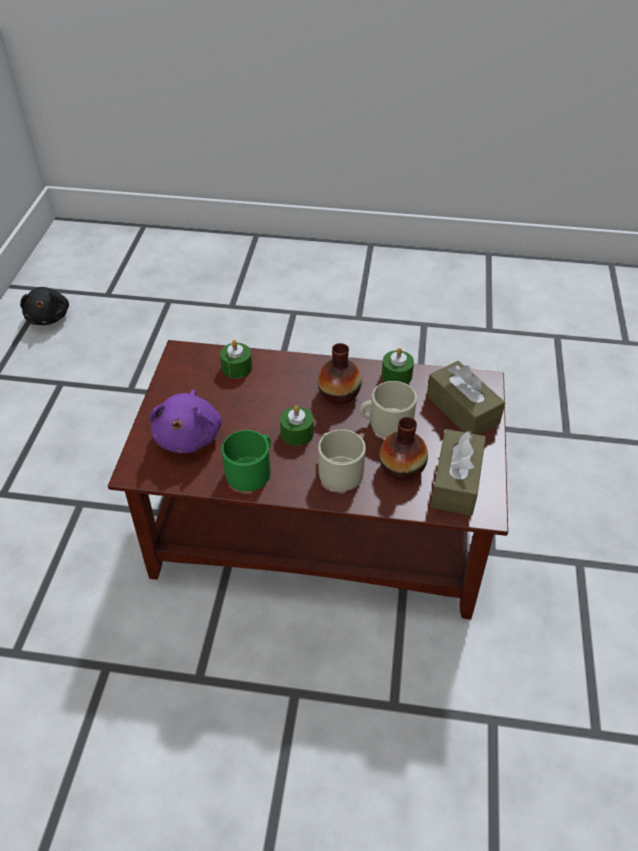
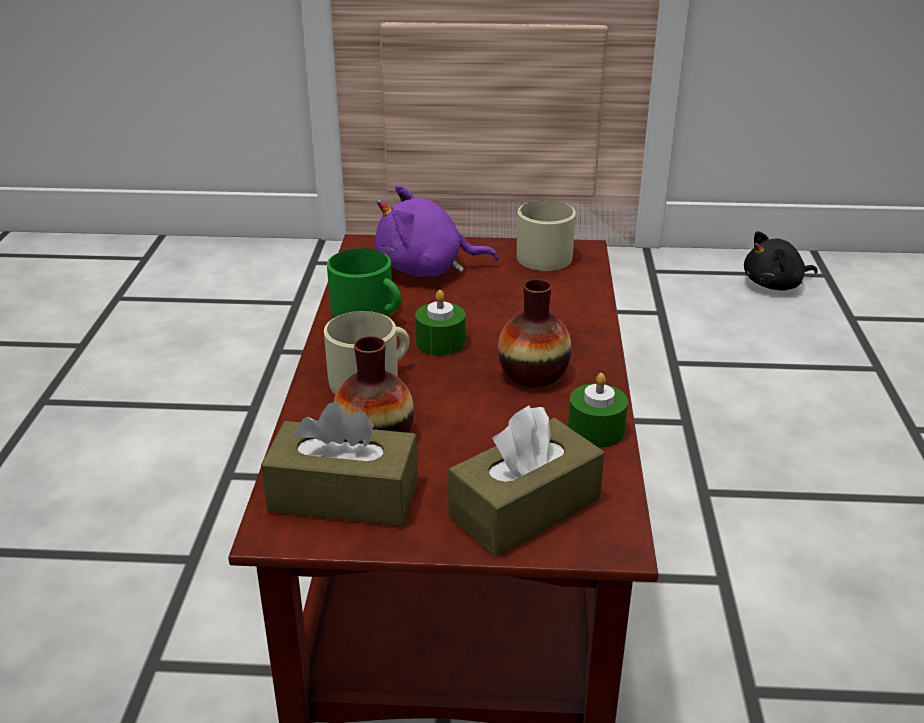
camera: 85 degrees right, 15 degrees down
(237, 367) = (565, 289): green candle -> none
(385, 423) = (474, 420): beige mug -> beige mug (543, 254)

